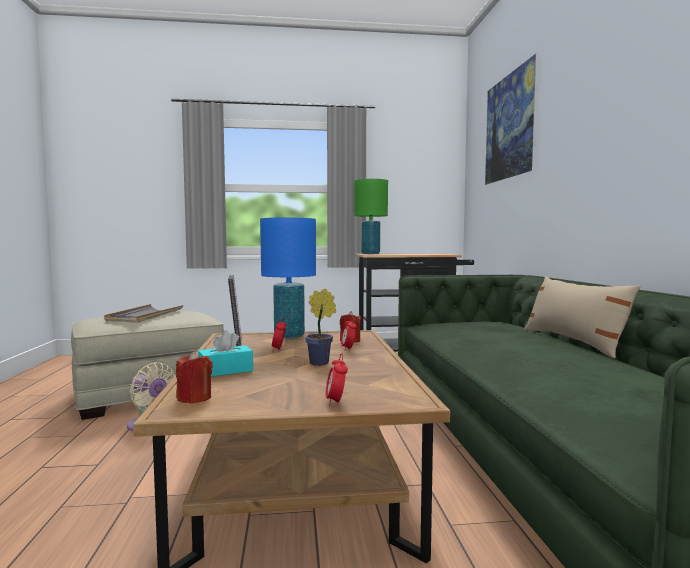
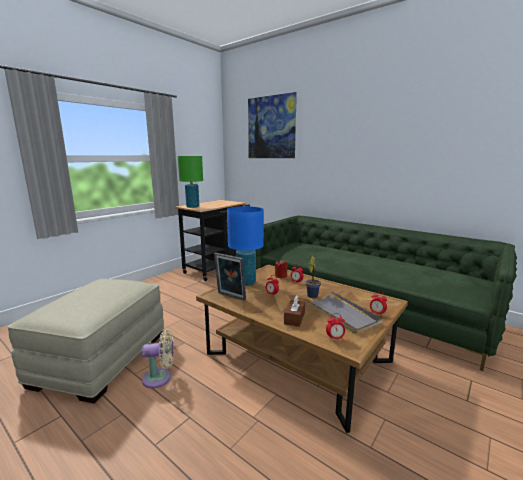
camera: 45 degrees left, 10 degrees up
(145, 316) = (92, 297): grey tray -> grey tray (341, 313)
(194, 398) = (335, 339): red candle -> alarm clock
(226, 371) = (294, 318): turquoise tissue box -> brown tissue box
(573, 342) = (356, 251): beige pillow -> none

